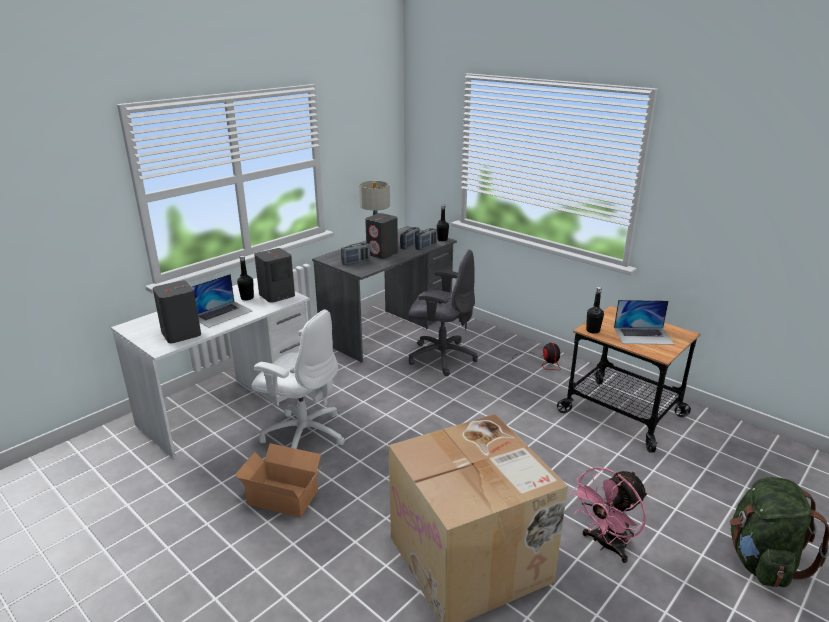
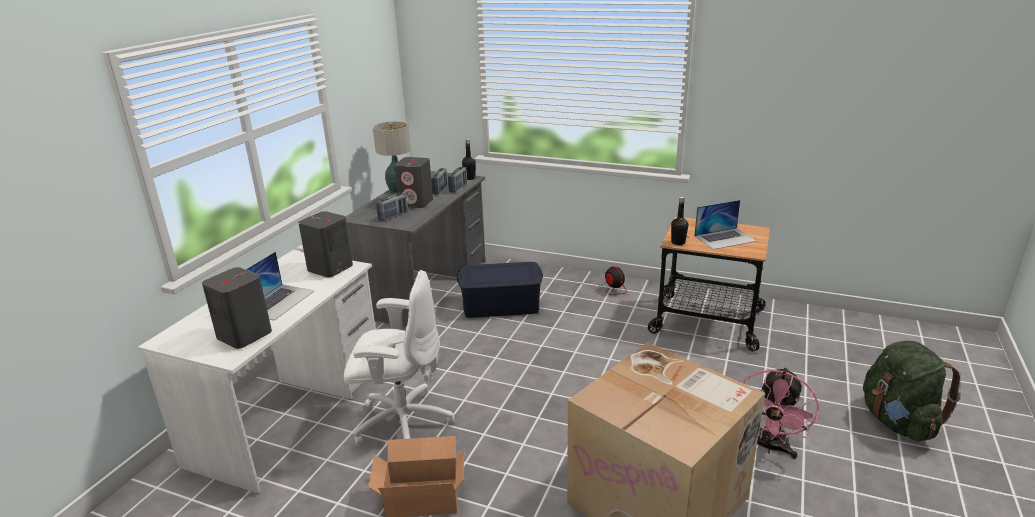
camera: 20 degrees left, 0 degrees up
(247, 298) = (295, 277): black bottle -> none
(441, 357) = (501, 305): grey office chair -> blue storage box

